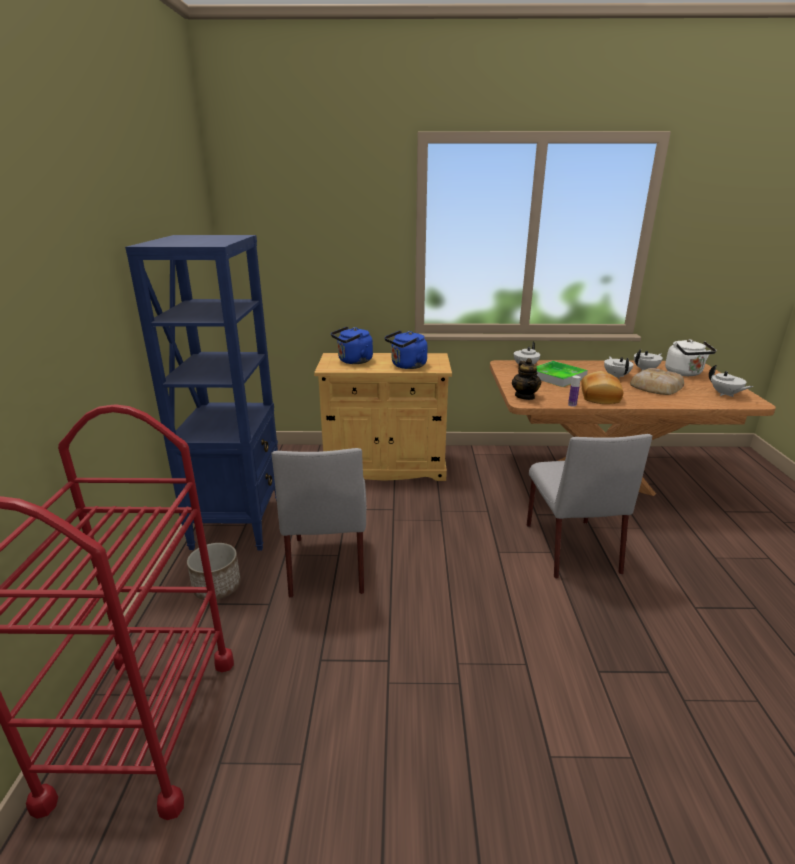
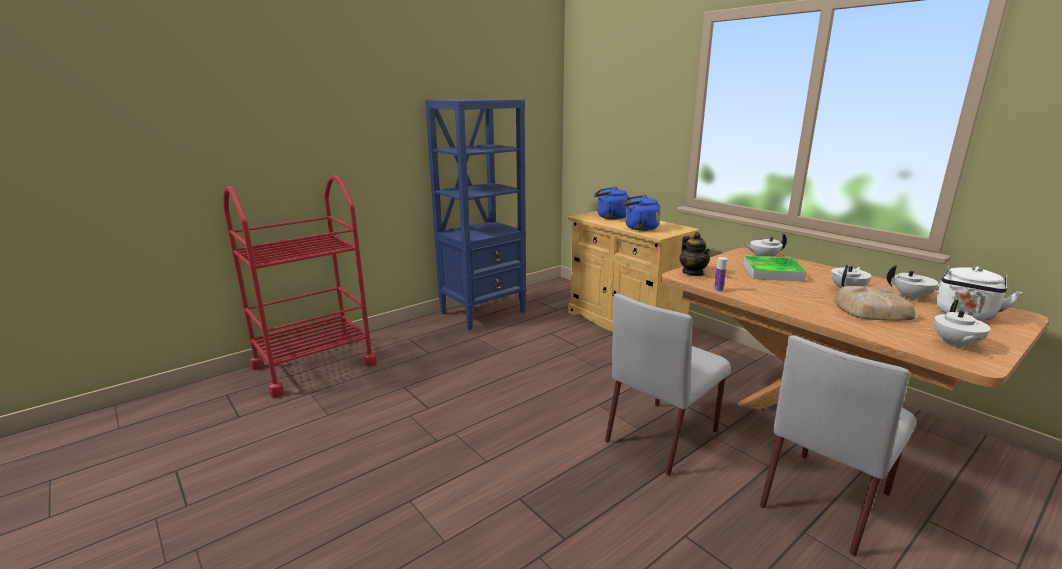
camera: 50 degrees right, 5 degrees down
(217, 587) = (423, 334): planter -> none
(328, 563) = (487, 352): grey chair -> grey chair (826, 499)
(525, 396) = (693, 273): teapot -> teapot turned 60 degrees counterclockwise
(598, 397) = (767, 294): bread -> none

